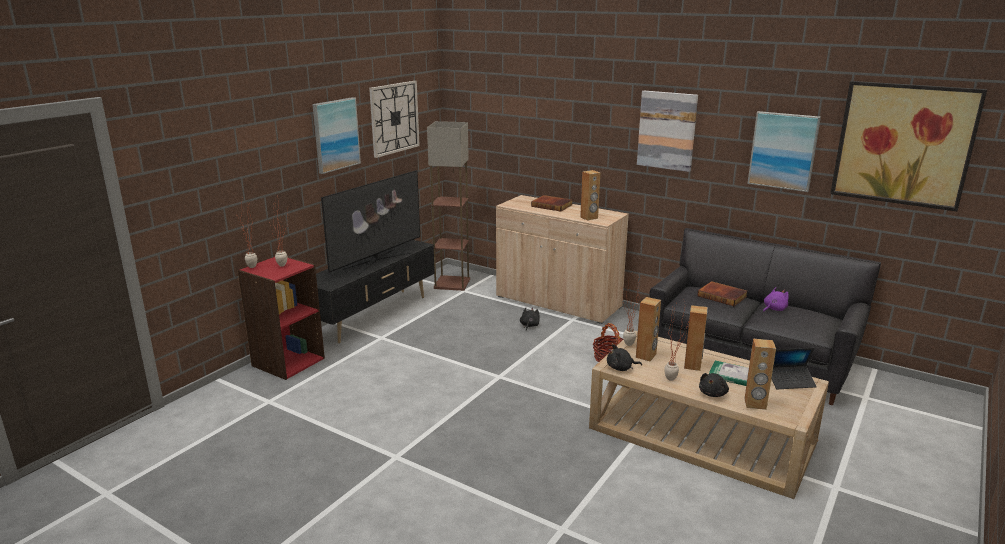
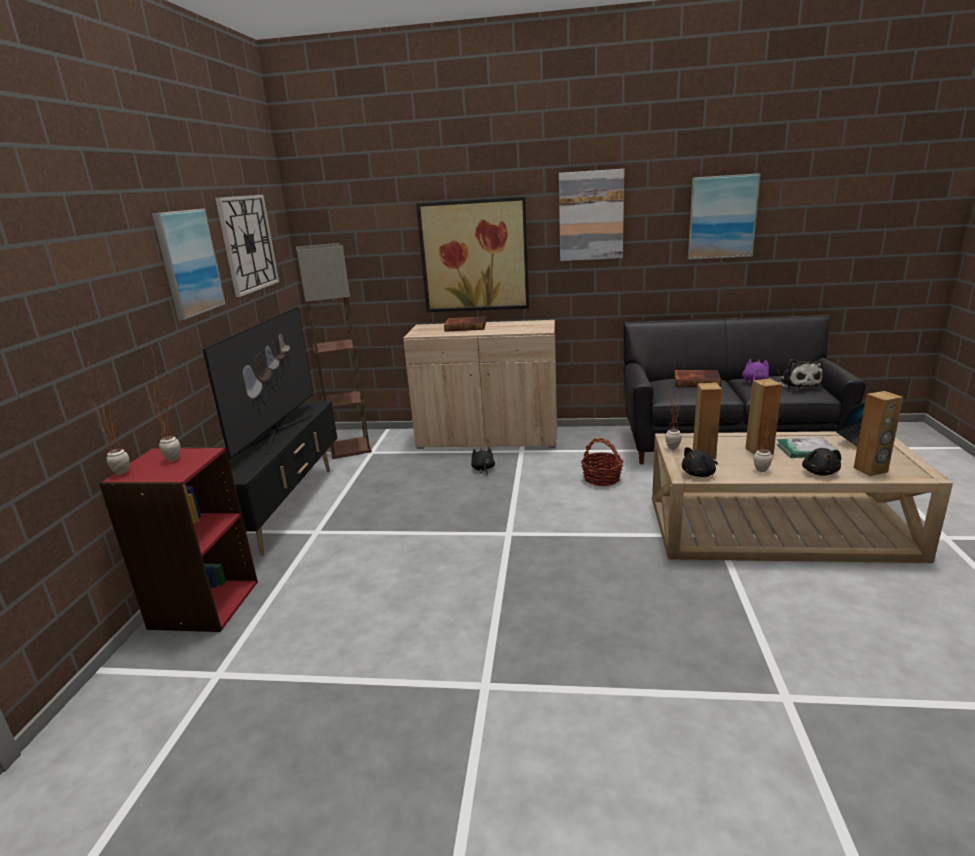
camera: 25 degrees left, 0 degrees up
(589, 218) = (523, 329): brown speaker -> none
(808, 321) = (798, 384): none -> plush toy
(903, 144) = (842, 190): picture -> picture (474, 256)

